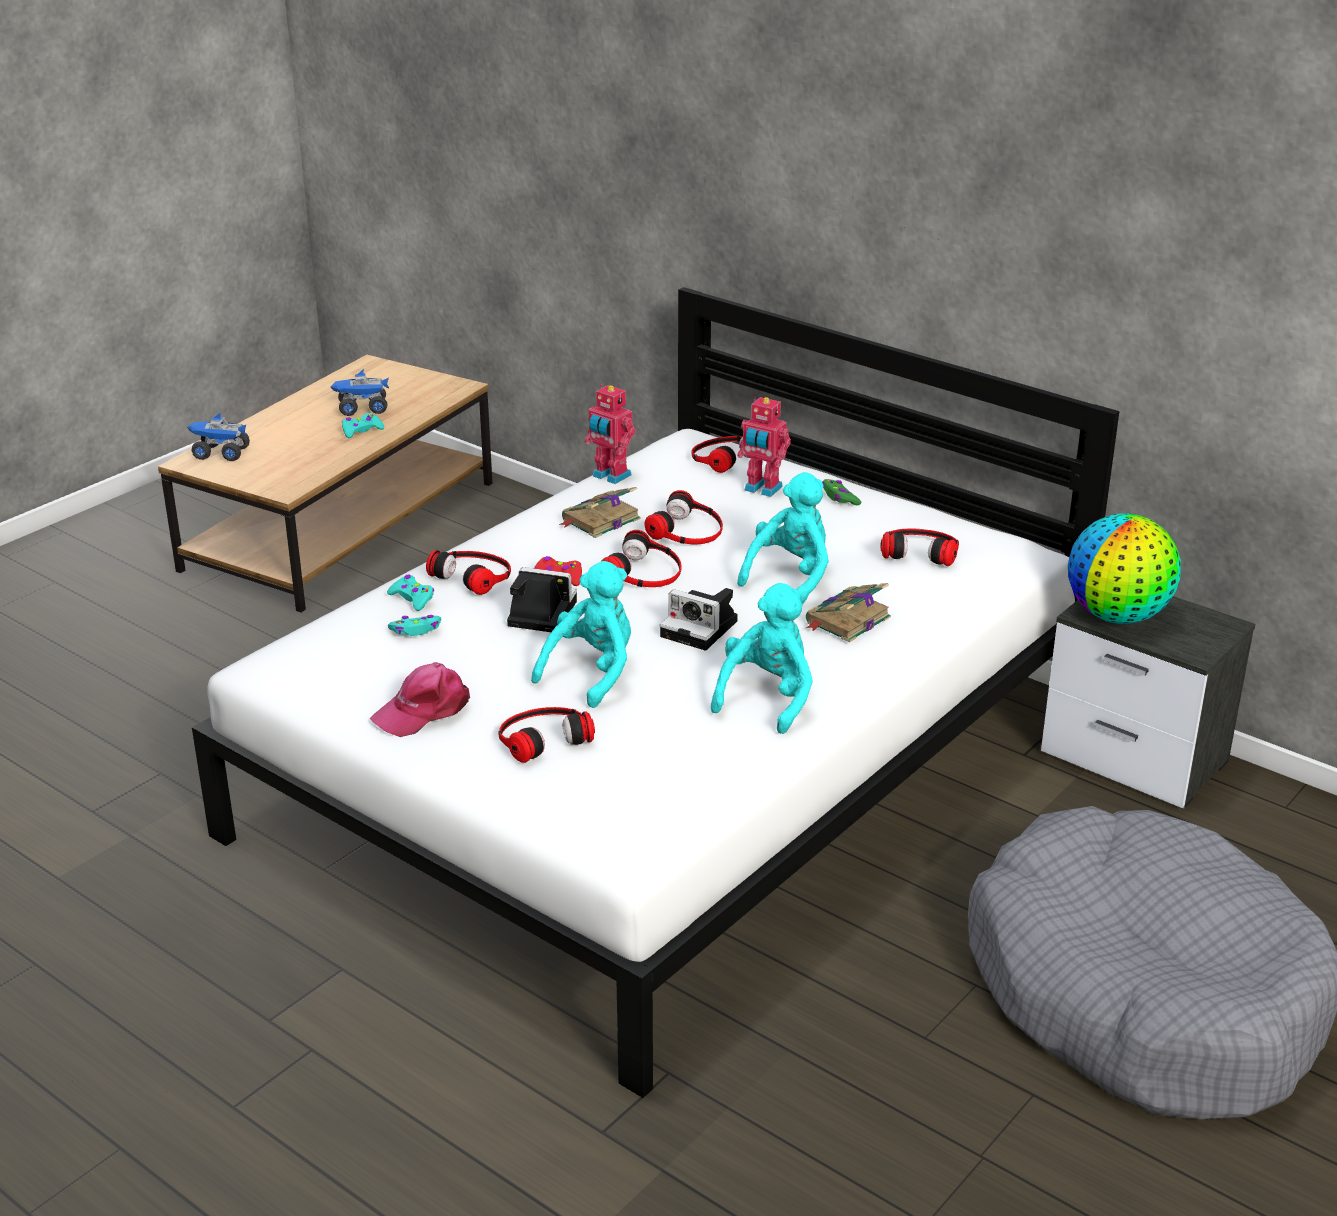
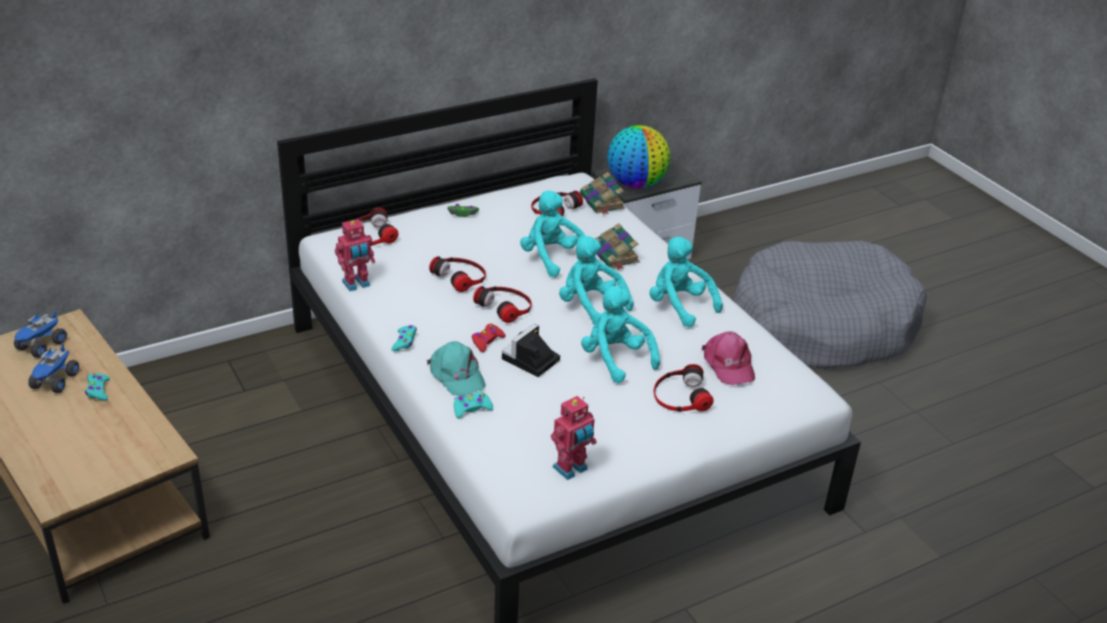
camera: 70 degrees left, 5 degrees up
(220, 454) = (58, 479): toy truck -> toy truck (42, 346)
(416, 630) = (518, 416): turquoise game controller -> turquoise game controller (404, 341)
(424, 710) = (623, 436): pink cap -> pink cap (728, 364)
(474, 575) = (456, 375): headphones -> turquoise cap
(599, 520) = (419, 305): book -> book (602, 202)
(702, 629) = (590, 306): camera -> turquoise plush toy
(762, 489) = (428, 235): toy robot -> toy robot (571, 469)

